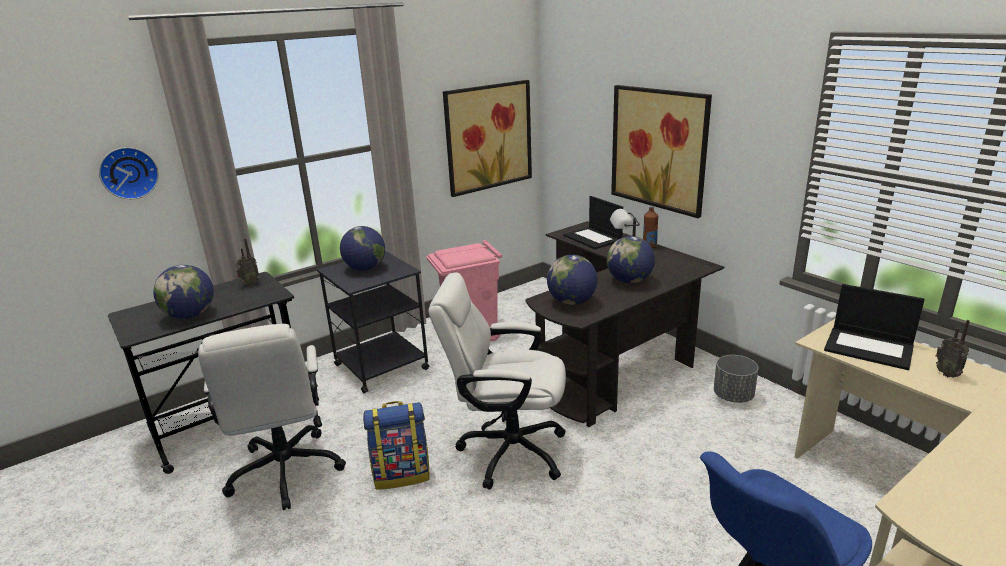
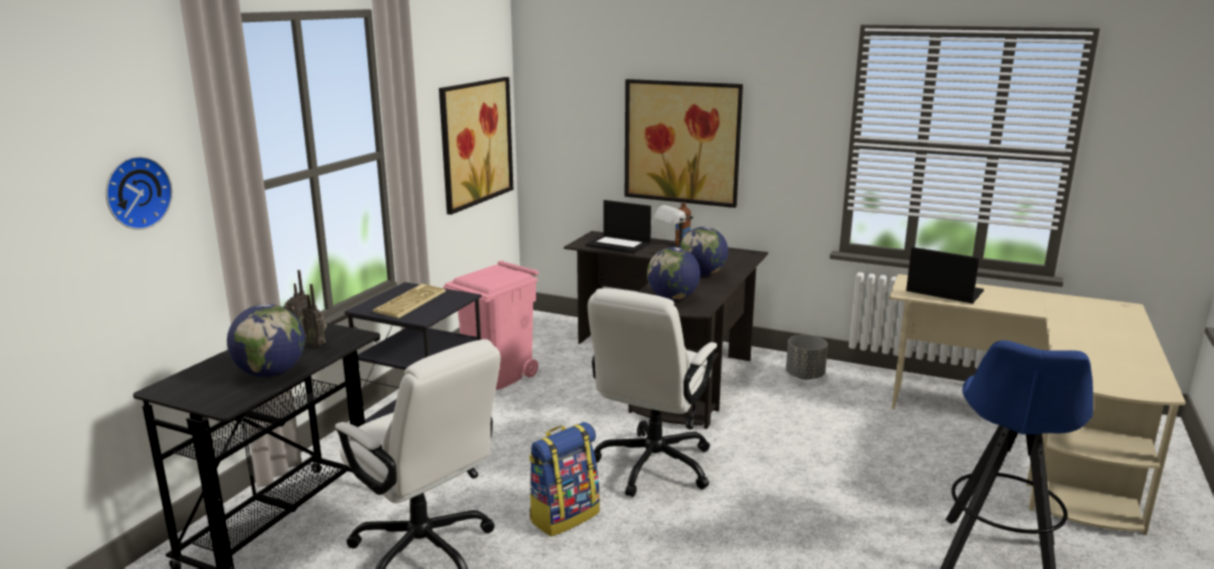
camera: 30 degrees left, 5 degrees down
(365, 269) = (409, 301): globe -> keyboard
(506, 452) = (651, 468): white office chair -> white office chair turned 45 degrees counterclockwise
(869, 348) = (943, 291): laptop -> laptop turned 150 degrees counterclockwise
(947, 374) = (1008, 298): radio -> radio (317, 345)

